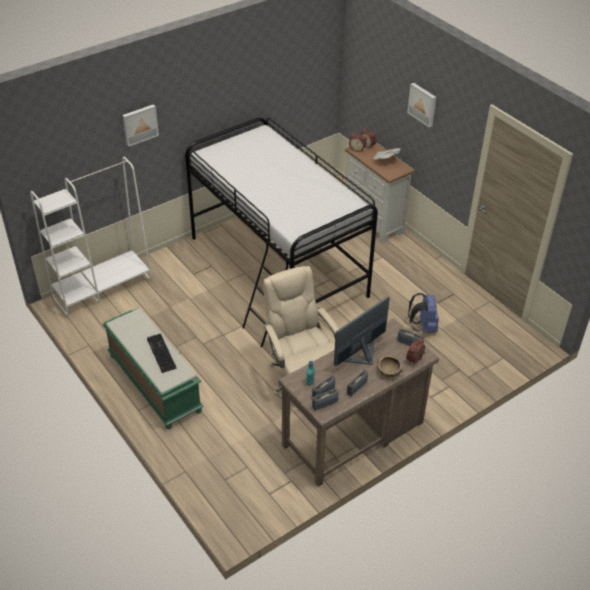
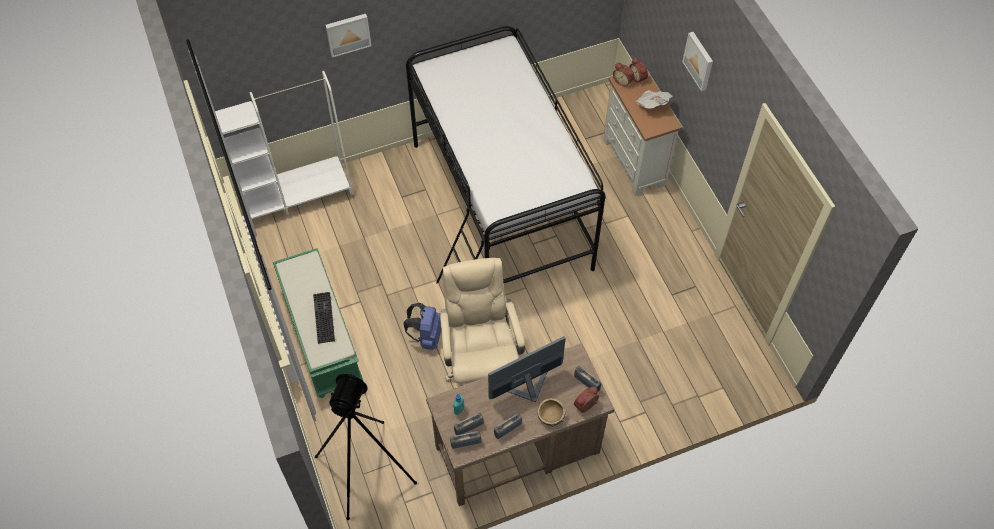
camera: 15 degrees right, 15 degrees up
(226, 475) = (365, 469): none -> black floor lamp
(423, 327) = (643, 325): blue backpack -> blue backpack (426, 336)

